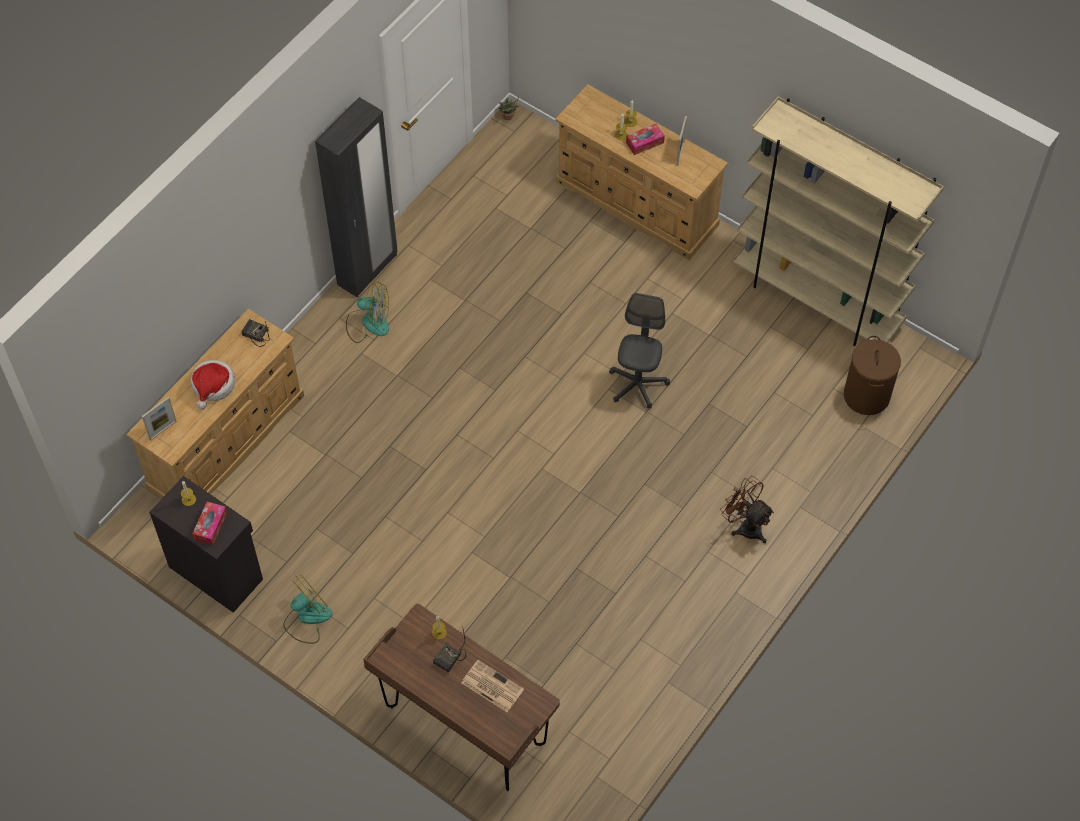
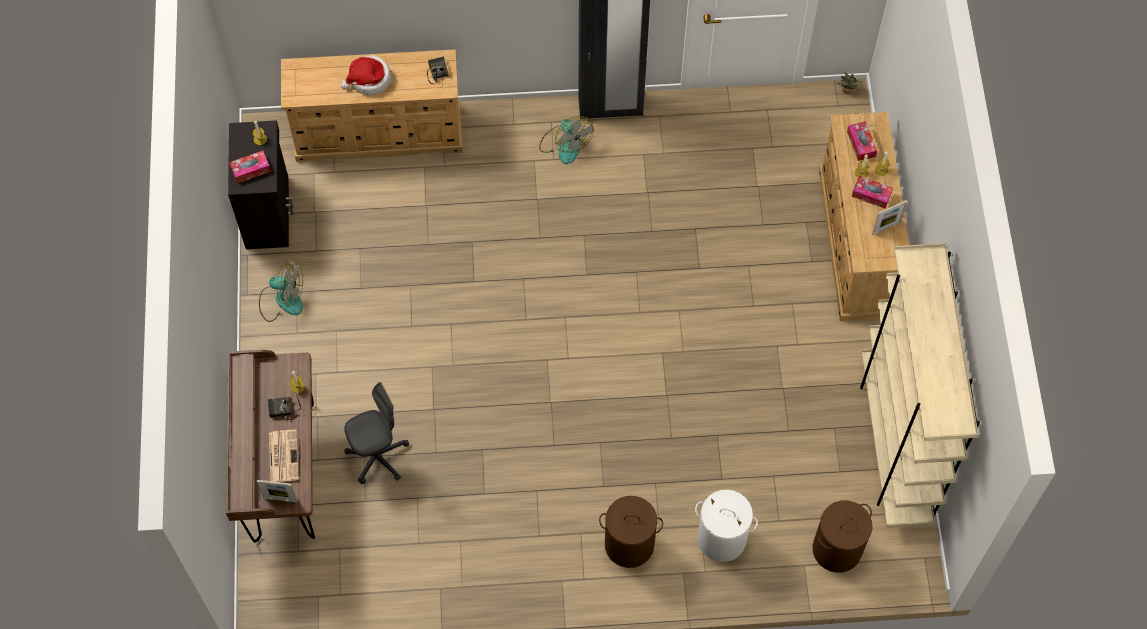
camera: 50 degrees right, 5 degrees up
(163, 430) = (304, 78): picture frame -> picture frame (280, 499)
(597, 118) = (861, 144): none -> tissue box
(637, 384) = (686, 370): grey office chair -> grey office chair (377, 457)
(745, 525) = (628, 544): brown fan -> brown laundry basket
(794, 462) = (721, 538): none -> white laundry basket

